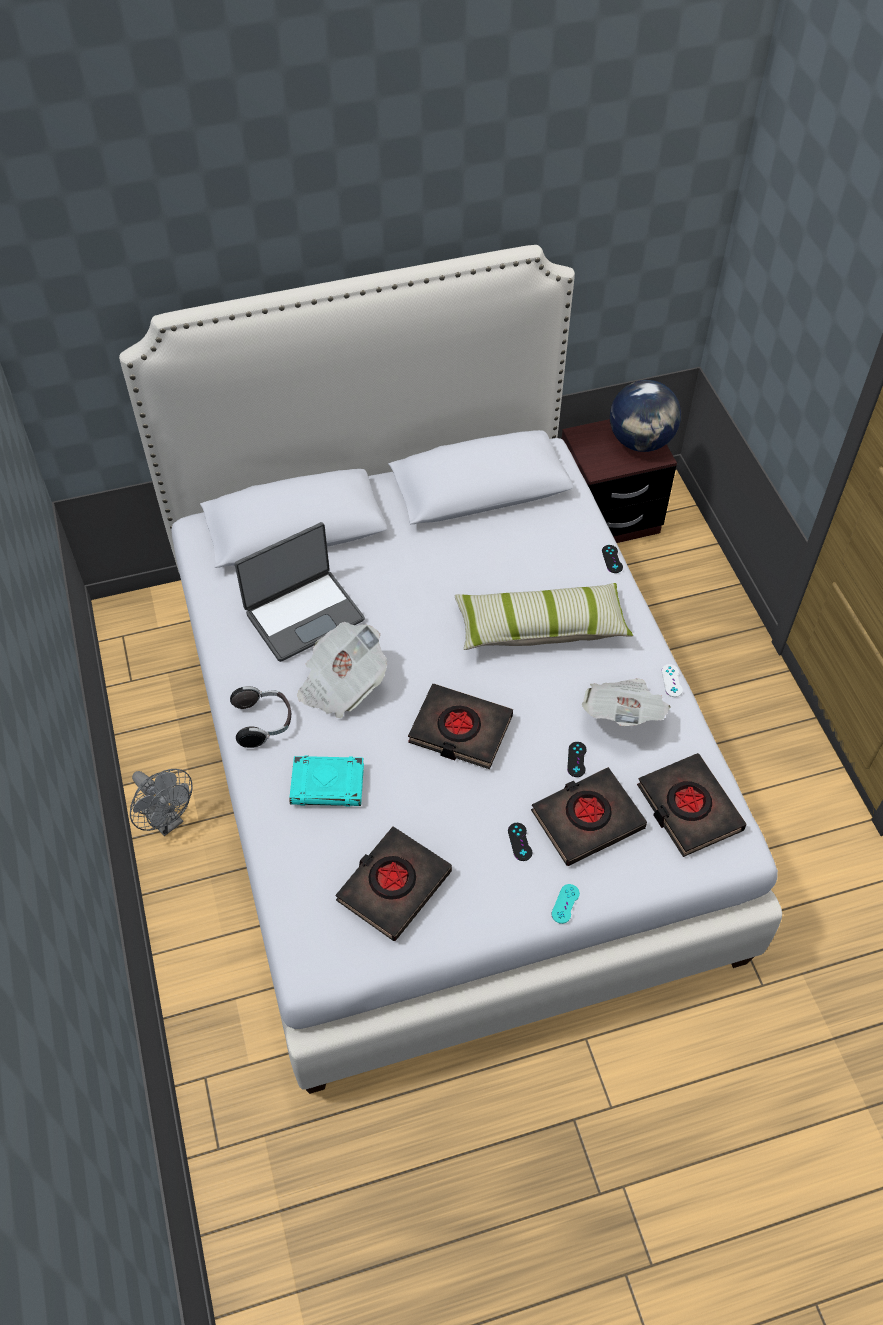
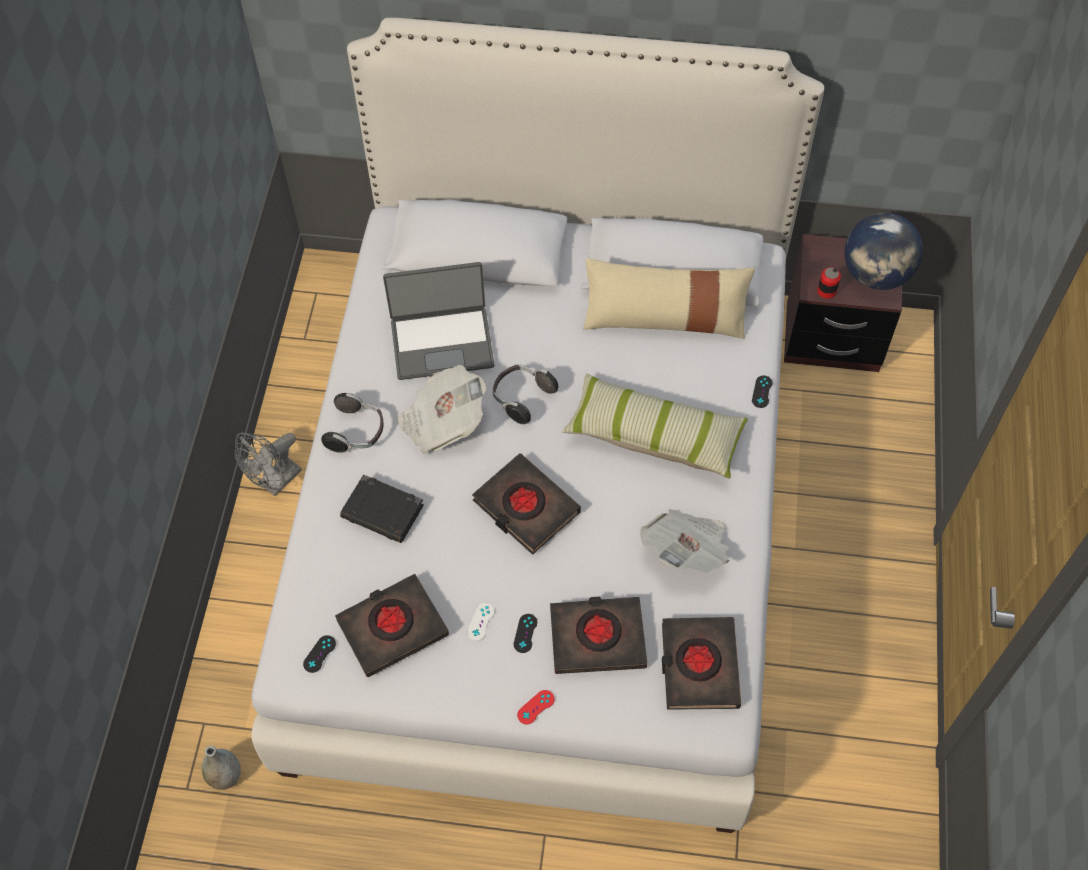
camera: 25 degrees right, 5 degrees up
(167, 821) = (276, 482): grey fan -> grey fan turned 60 degrees clockwise
(252, 1119) = (225, 776): none -> grey vase
(328, 784) = (383, 512): turquoise book -> black book
(404, 637) = (522, 398): none -> headphones
(495, 527) = (665, 319): none -> beige pillow
(565, 904) = (536, 707): turquoise game controller -> red game controller
(576, 759) = (619, 577): black game controller -> black game controller (319, 654)
(608, 468) = (826, 291): none -> can
(672, 681) = (752, 536): white game controller -> white game controller (480, 622)

